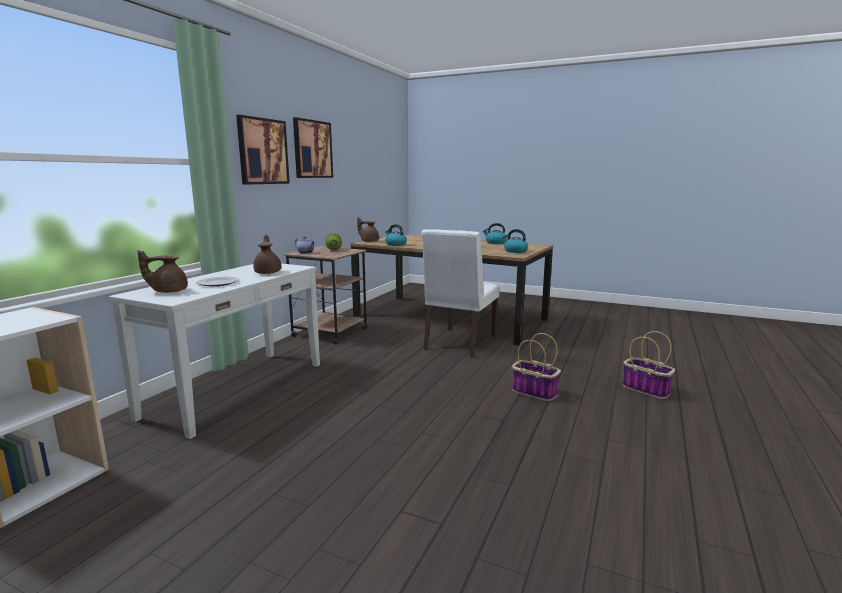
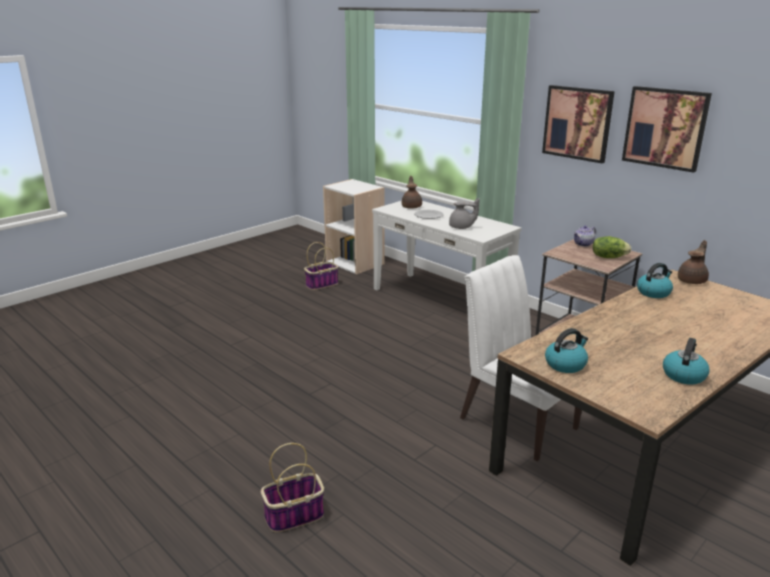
camera: 110 degrees right, 10 degrees up
(268, 272) = (461, 227): brown teapot -> grey teapot
(533, 392) = (346, 428): basket -> basket (322, 284)

